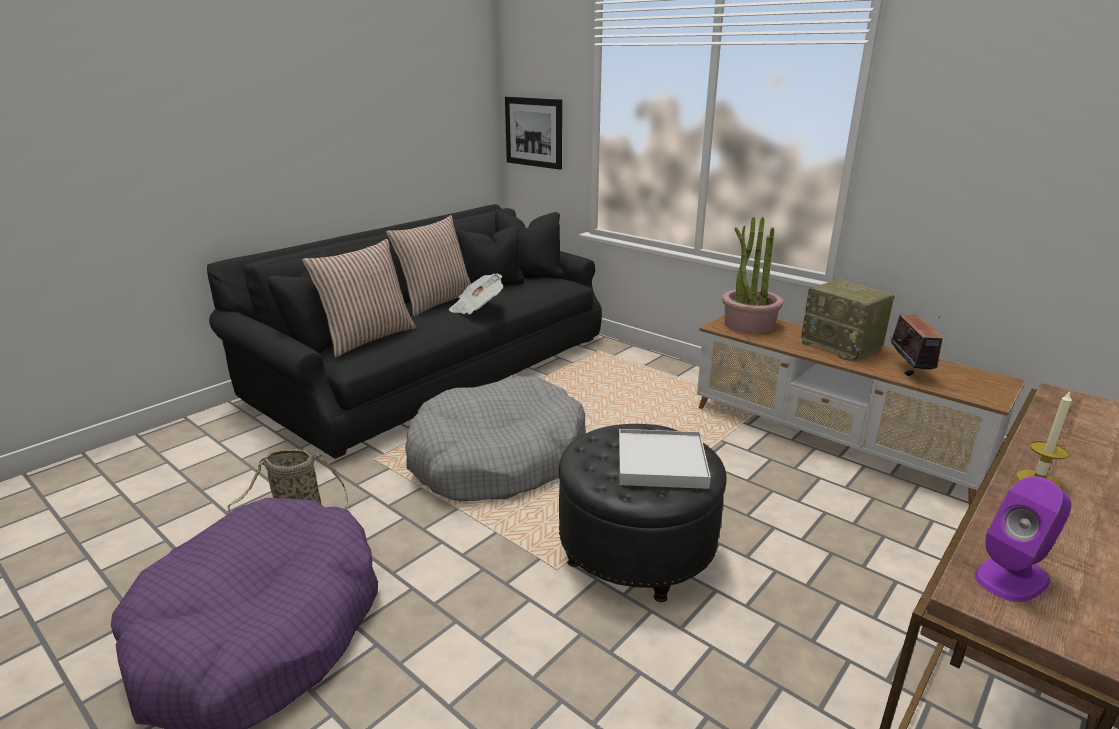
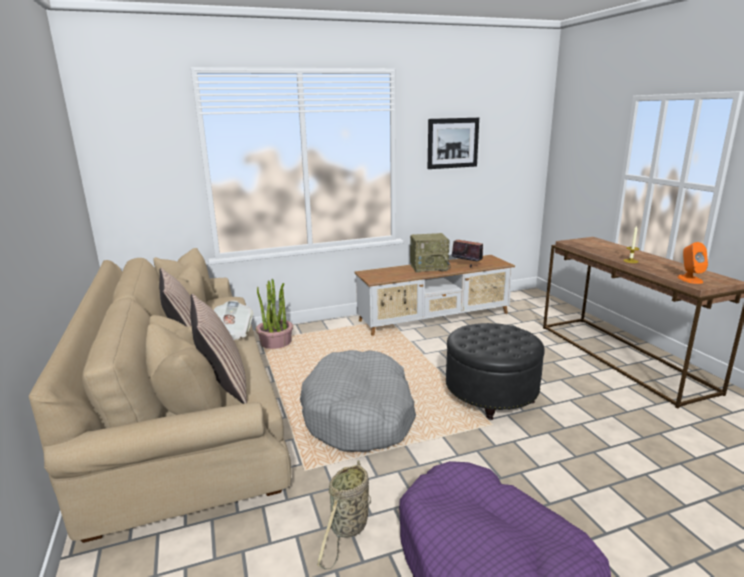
camera: 60 degrees left, 5 degrees down
(437, 368) = (187, 408): black sofa -> beige sofa
(533, 132) = (135, 188): picture -> picture (453, 143)
(661, 463) = (502, 335): white tray -> none
(748, 325) = (380, 274): potted plant -> potted plant (276, 342)
(1012, 577) = (689, 279): purple speaker -> orange speaker

